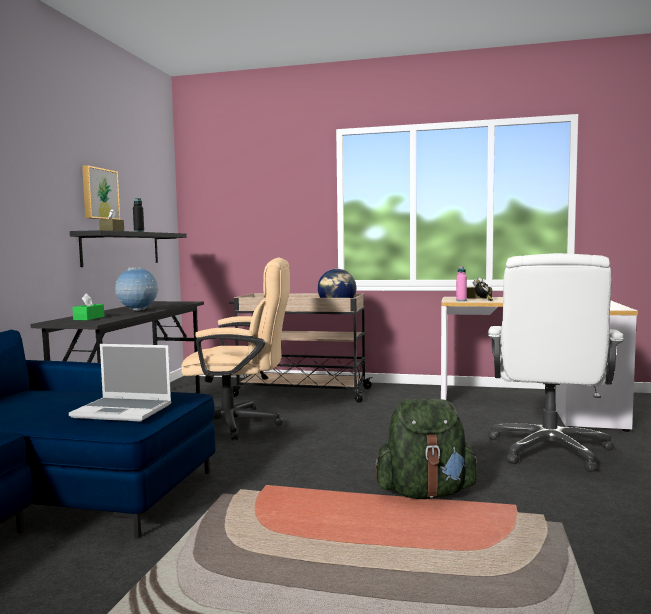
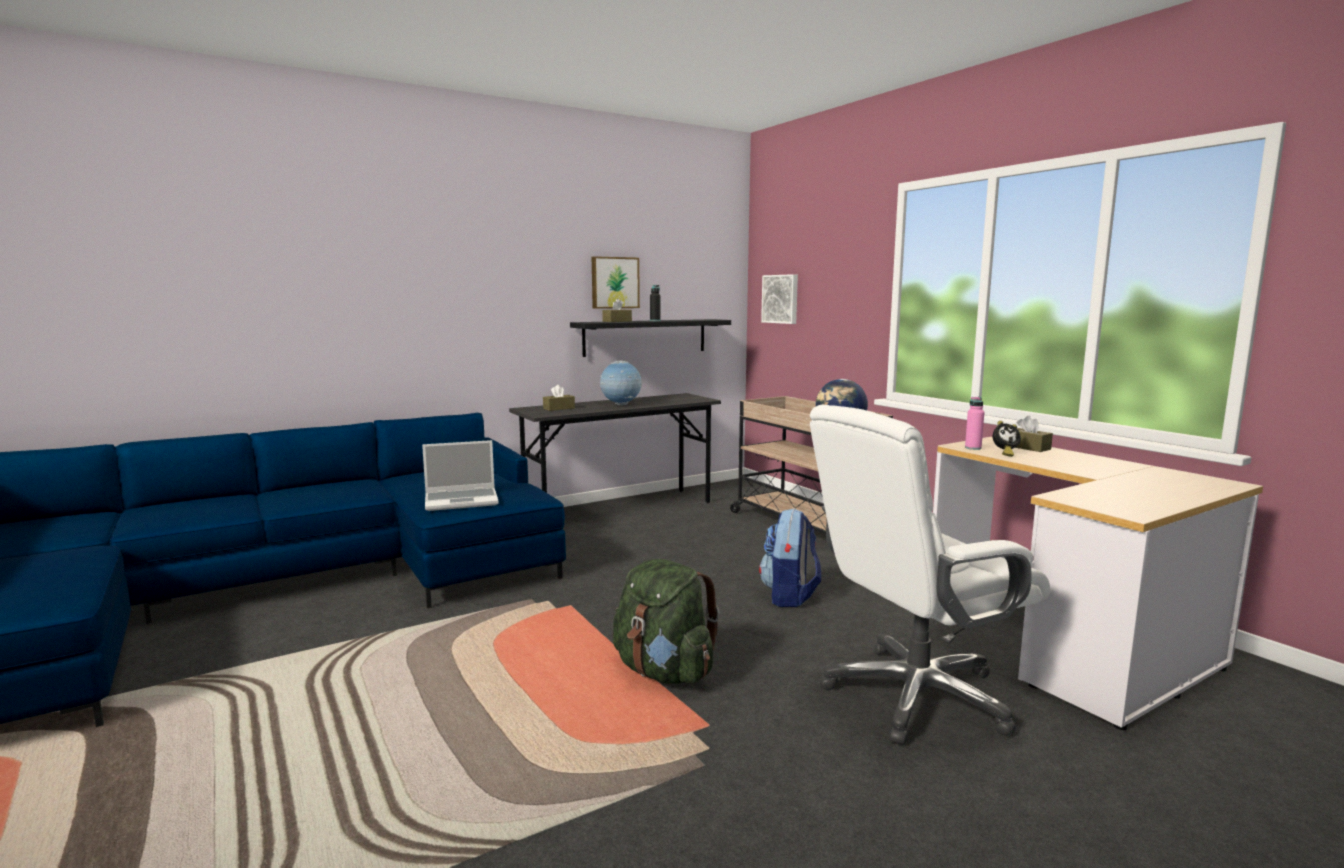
camera: 45 degrees right, 5 degrees up
(89, 318) = (559, 408): green tissue box -> brown tissue box
(124, 411) = (462, 500): laptop -> laptop turned 75 degrees counterclockwise
(220, 216) = (781, 299): none -> picture
(239, 425) = (675, 543): beige office chair -> none
(386, 429) = (790, 596): none -> backpack

